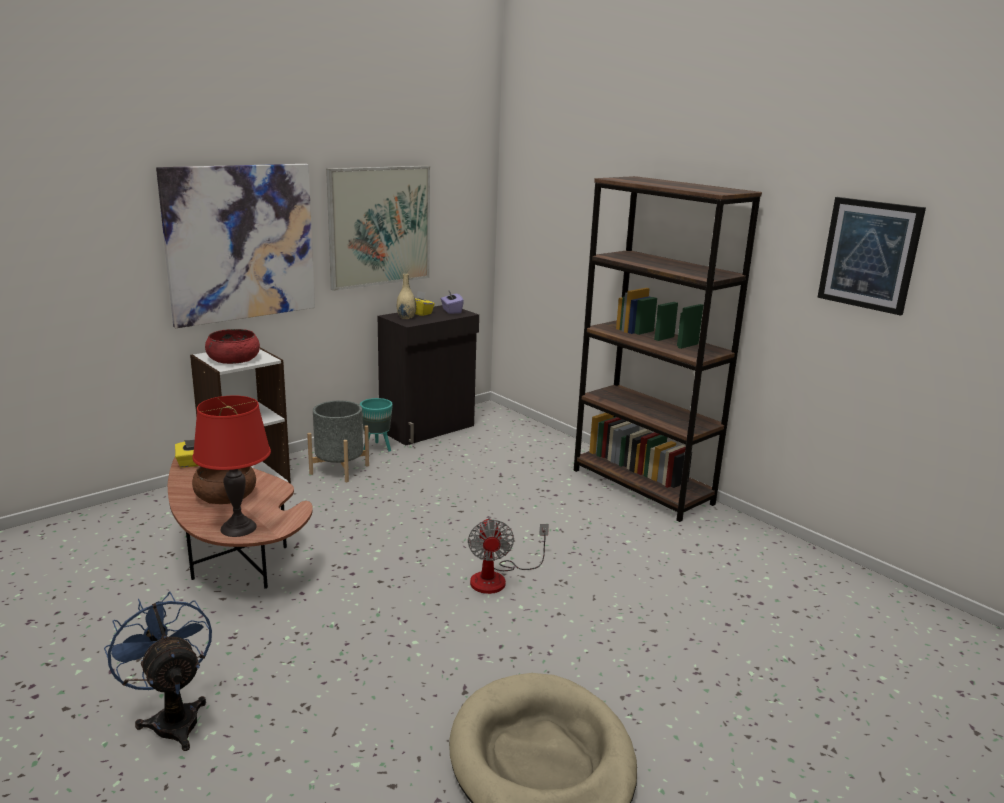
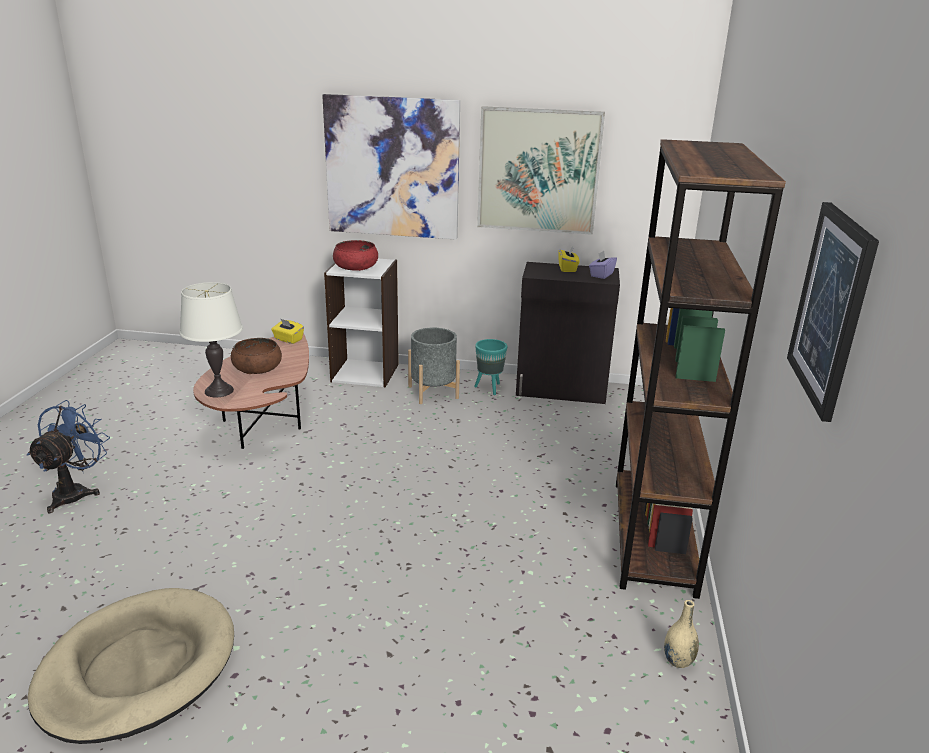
camera: 50 degrees right, 5 degrees up
(238, 528) = (219, 391): red table lamp -> white table lamp
(406, 317) = (544, 269): beige vase -> beige vase (678, 661)
(498, 578) = (370, 531): fan -> none

